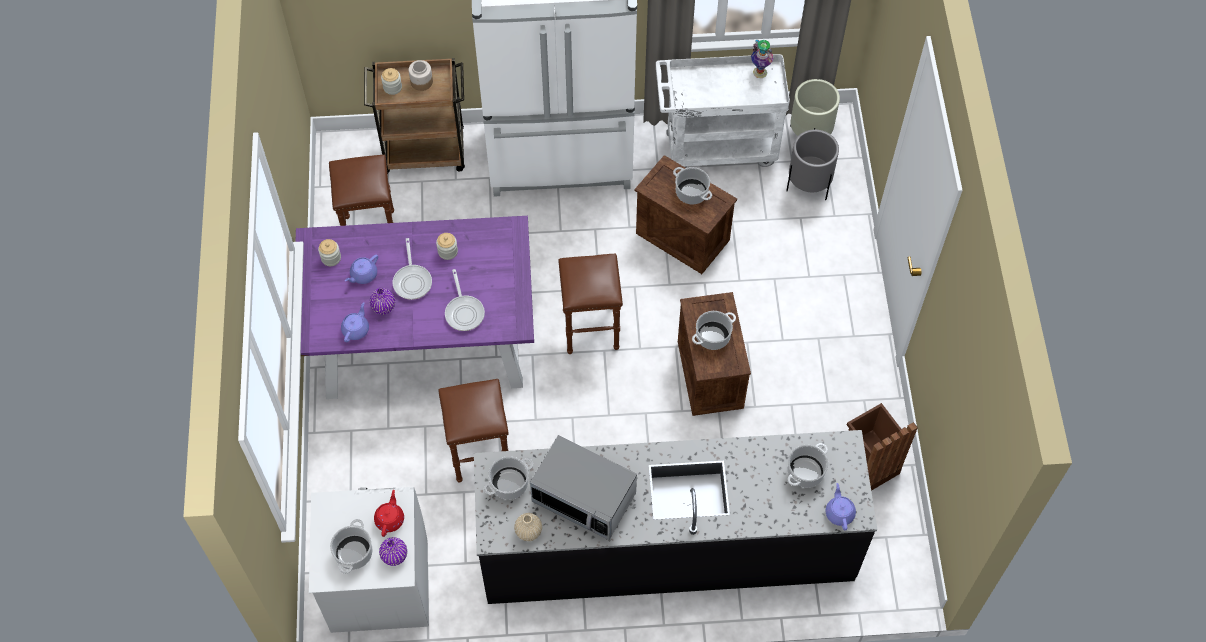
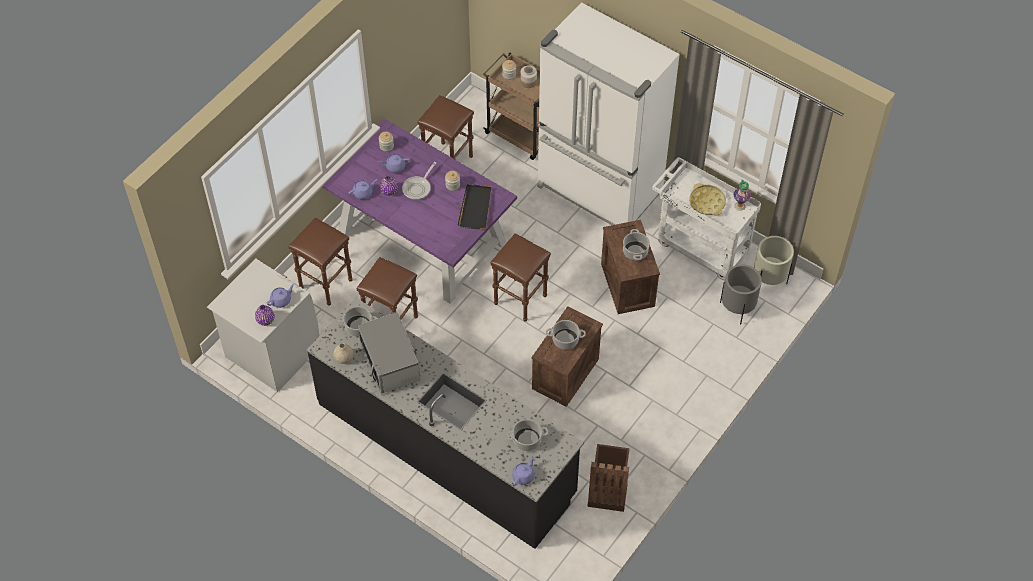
camera: 40 degrees right, 5 degrees down
(354, 553) = (247, 304): cooking pot -> none
(365, 465) = (324, 284): none -> brown stool
(390, 519) = (281, 300): red teapot -> purple teapot
(464, 311) = (430, 223): frying pan -> none
(496, 259) = (475, 208): none -> black tray
(725, 90) = (707, 202): none -> yellow tray

